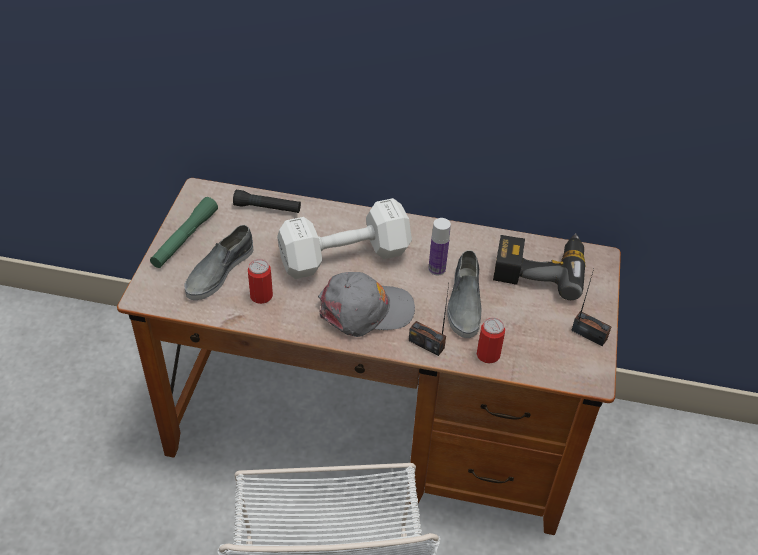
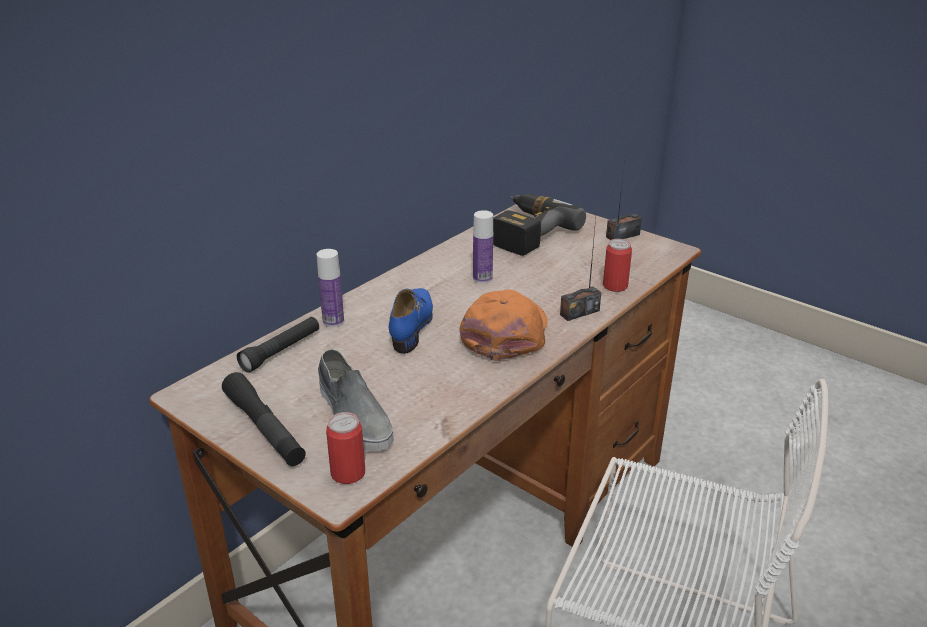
camera: 60 degrees left, 15 degrees down
(185, 238) = (264, 428): green flashlight -> black flashlight
(261, 296) = (425, 394): can -> can (348, 473)
(318, 215) = (333, 321): none -> bottle
(341, 256) = (412, 325): white dumbbell -> blue shoe
(365, 310) = (506, 333): grey cap -> orange cap
(464, 303) = (540, 278): grey shoe -> none

